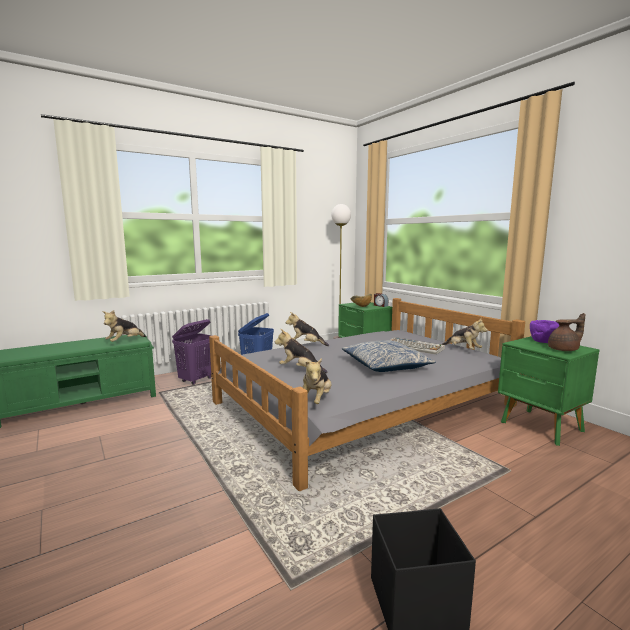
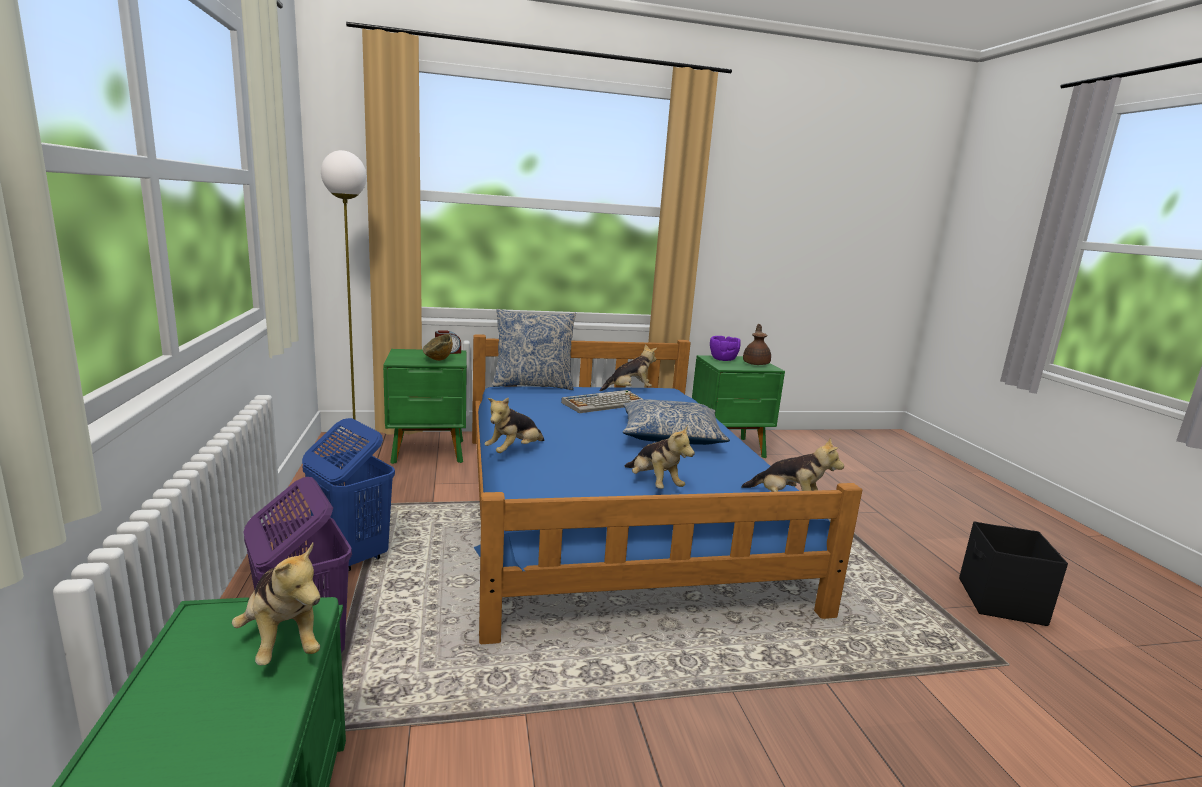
camera: 70 degrees left, 5 degrees up
(300, 369) = (654, 484): plush toy -> plush toy turned 75 degrees counterclockwise
(362, 404) = (612, 509): grey bed -> blue bed
(418, 333) = (533, 385): none -> pillow

